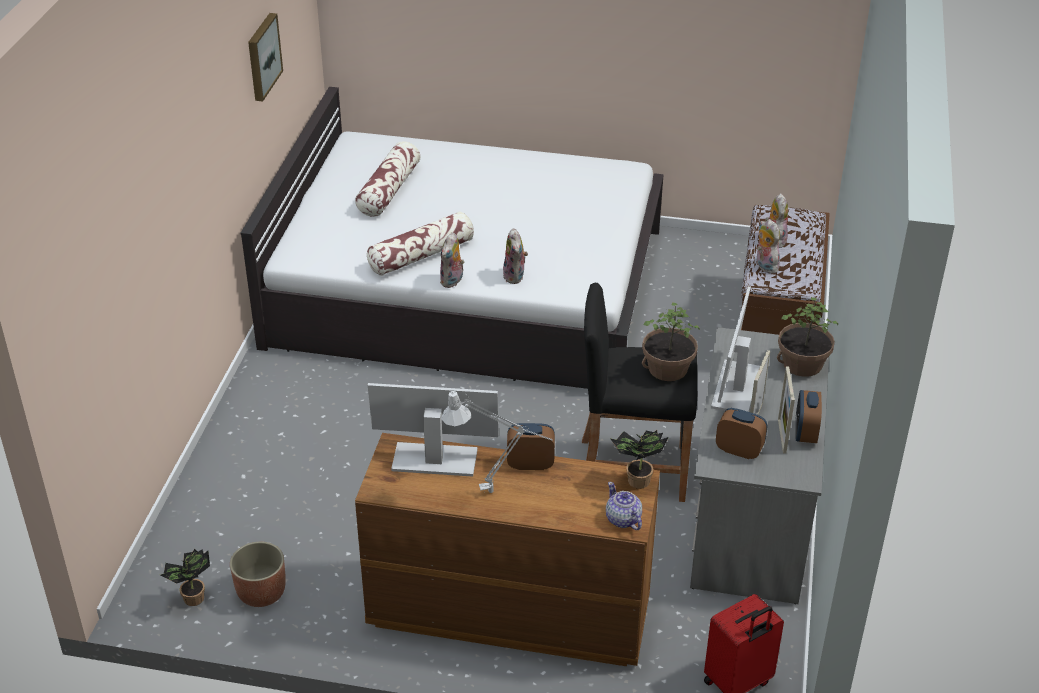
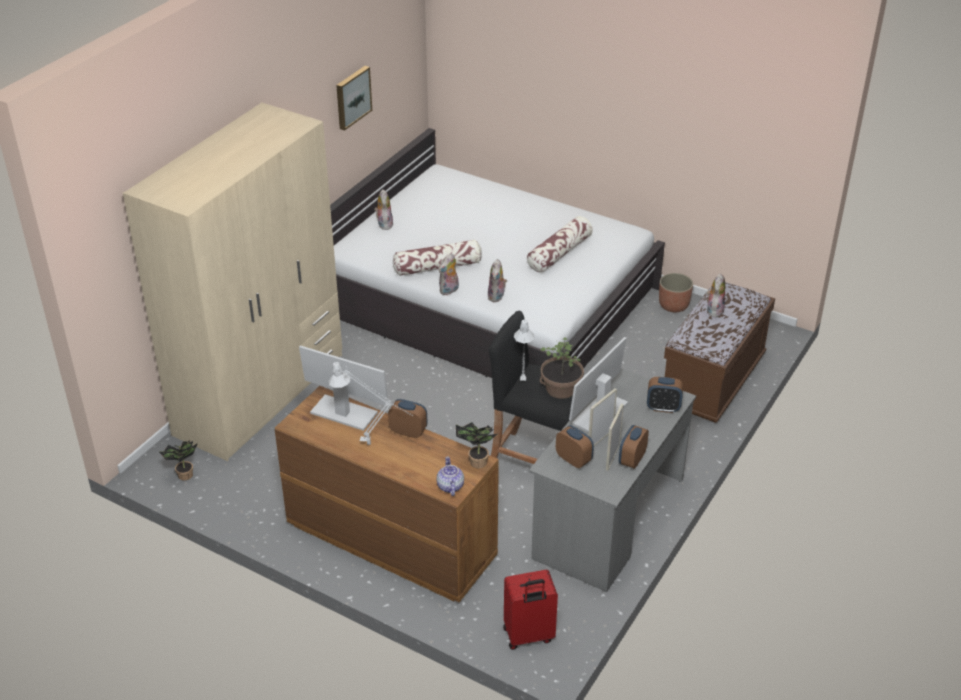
camera: 20 degrees right, 0 degrees up
(240, 467) = (261, 394): none -> beige wardrobe
(261, 592) = (230, 483): planter -> planter (673, 305)
(389, 190) = (442, 214): pillow -> pillow (559, 253)
(614, 366) = (523, 377): none -> grey table lamp
(764, 266) = (693, 329): plush toy -> plush toy (384, 224)
(802, 363) = (663, 407): potted plant -> alarm clock

